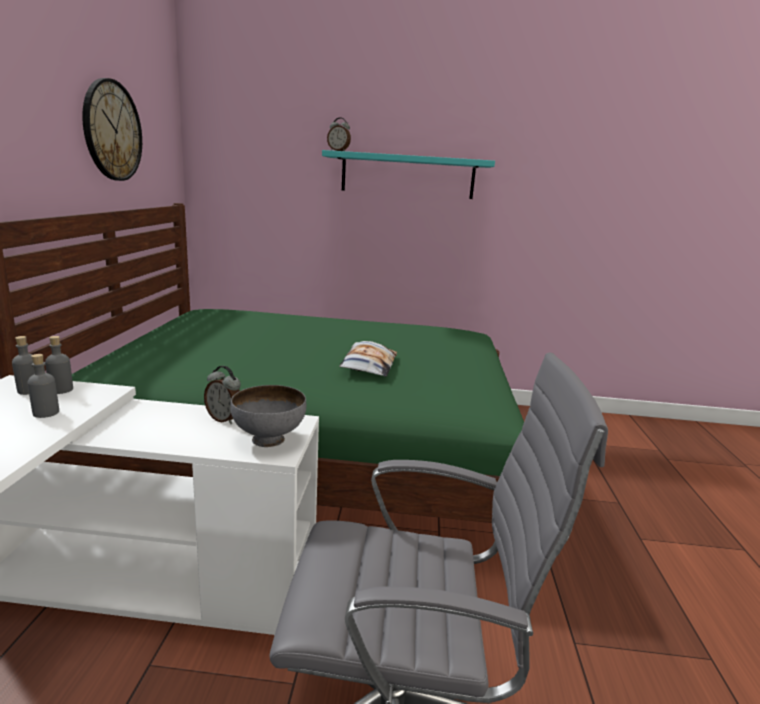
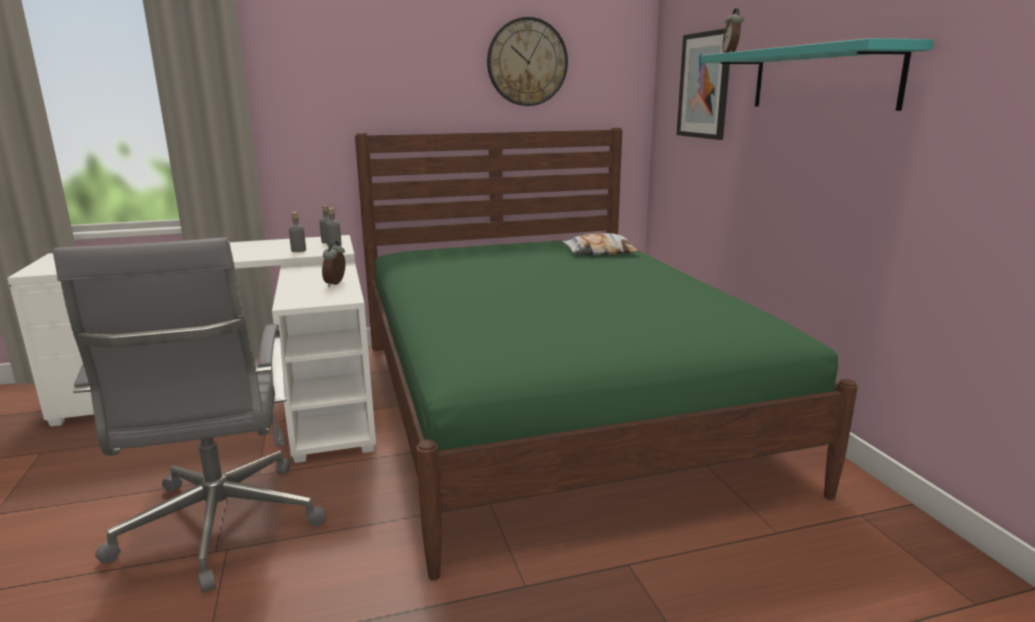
camera: 70 degrees right, 0 degrees up
(269, 440) = (309, 298): grey bowl -> none
(271, 170) = (704, 85): none -> picture
(368, 365) = (523, 301): pillow -> pillow (600, 252)

